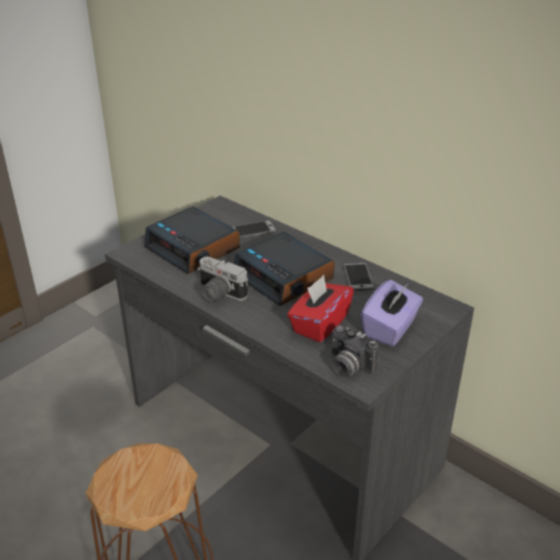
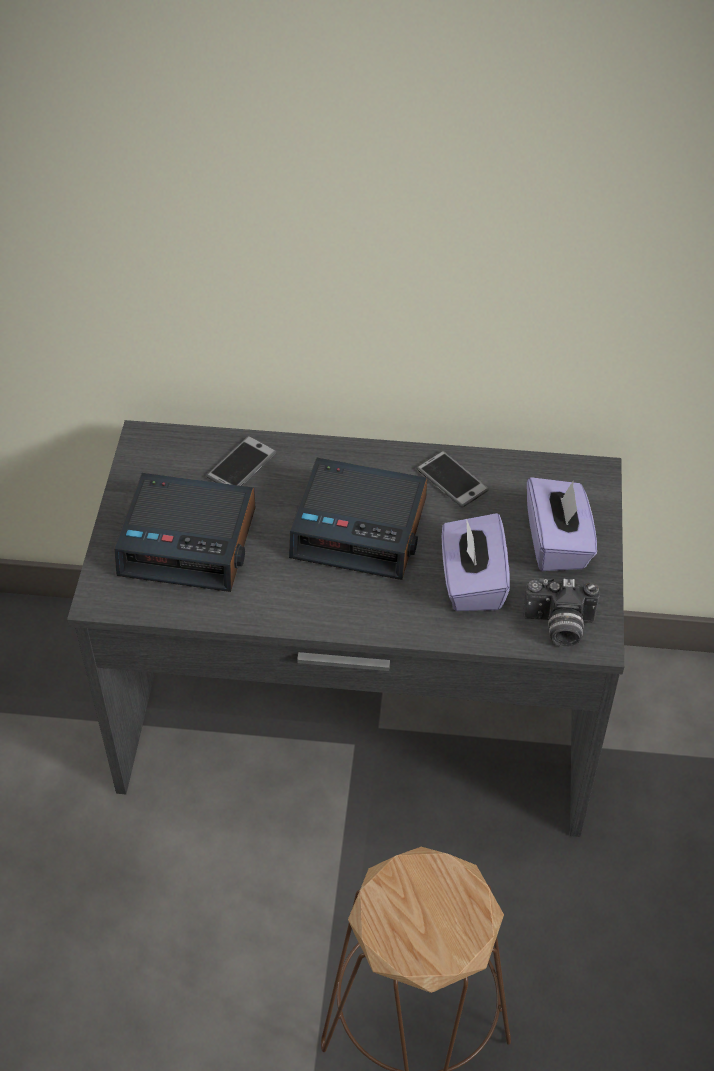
camera: 35 degrees left, 15 degrees up
(217, 295) = (302, 604): camera -> none
(319, 324) = (472, 582): red tissue box -> purple tissue box

